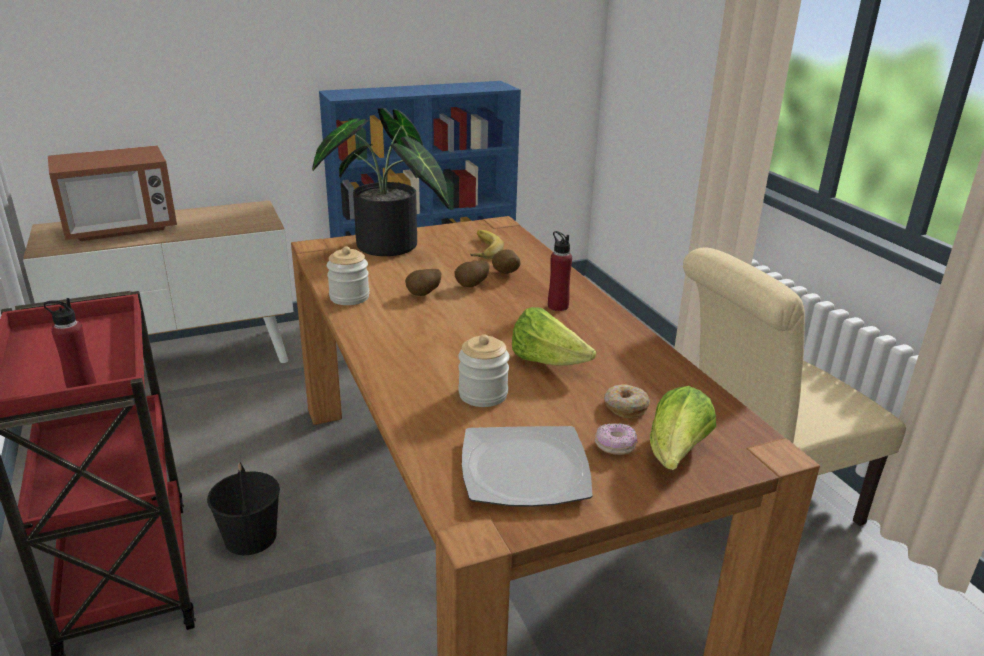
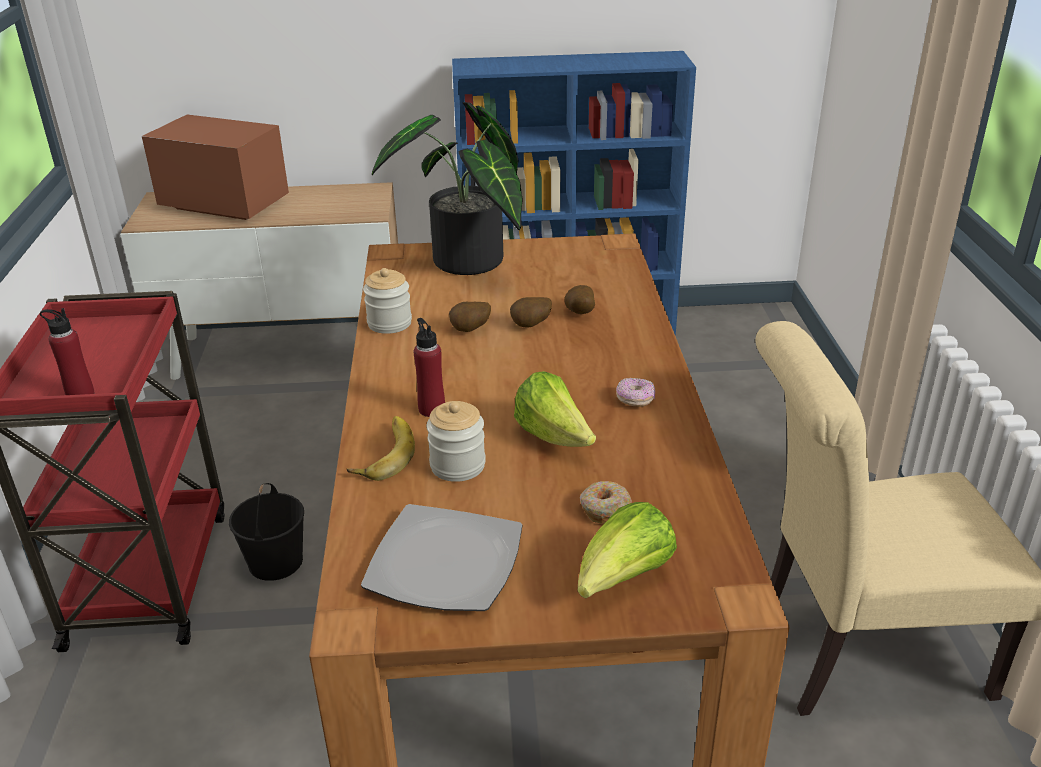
camera: 20 degrees right, 5 degrees up
(121, 228) = (225, 205): microwave -> microwave turned 150 degrees counterclockwise
(481, 249) = (573, 276): banana -> banana (382, 453)
(558, 306) = (613, 366): red bottle -> red bottle (431, 409)
(615, 447) = (560, 556): donut -> donut (635, 400)

